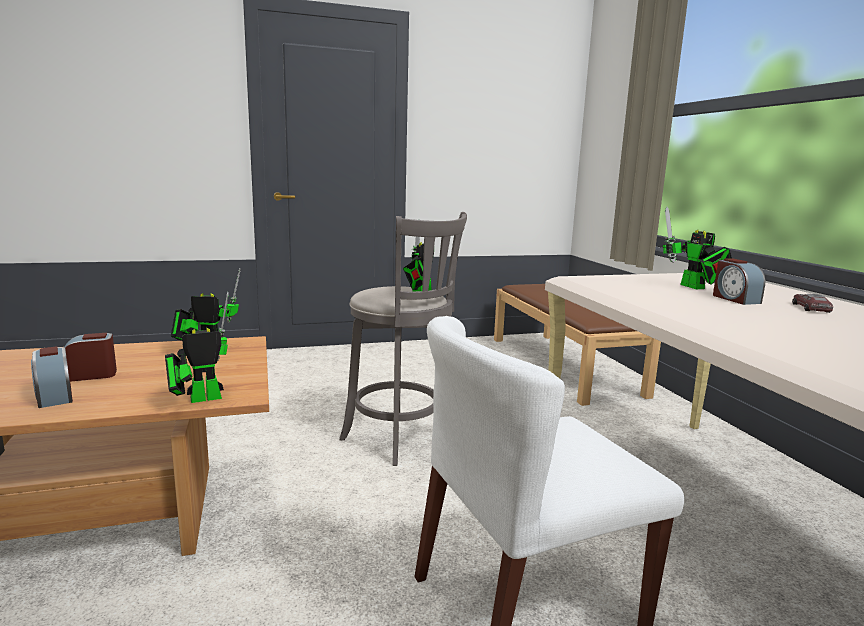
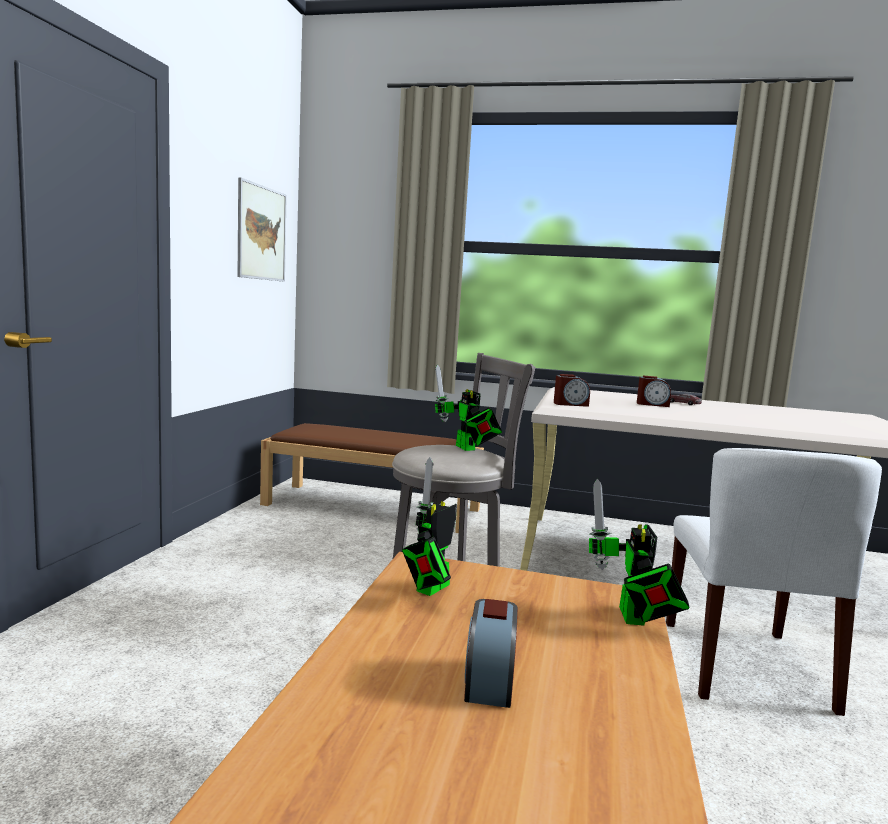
camera: 60 degrees left, 5 degrees down
(54, 396) = (577, 715): alarm clock -> alarm clock (570, 404)
(523, 121) = (262, 233): none -> picture
(695, 287) = (610, 400): toy robot -> none

